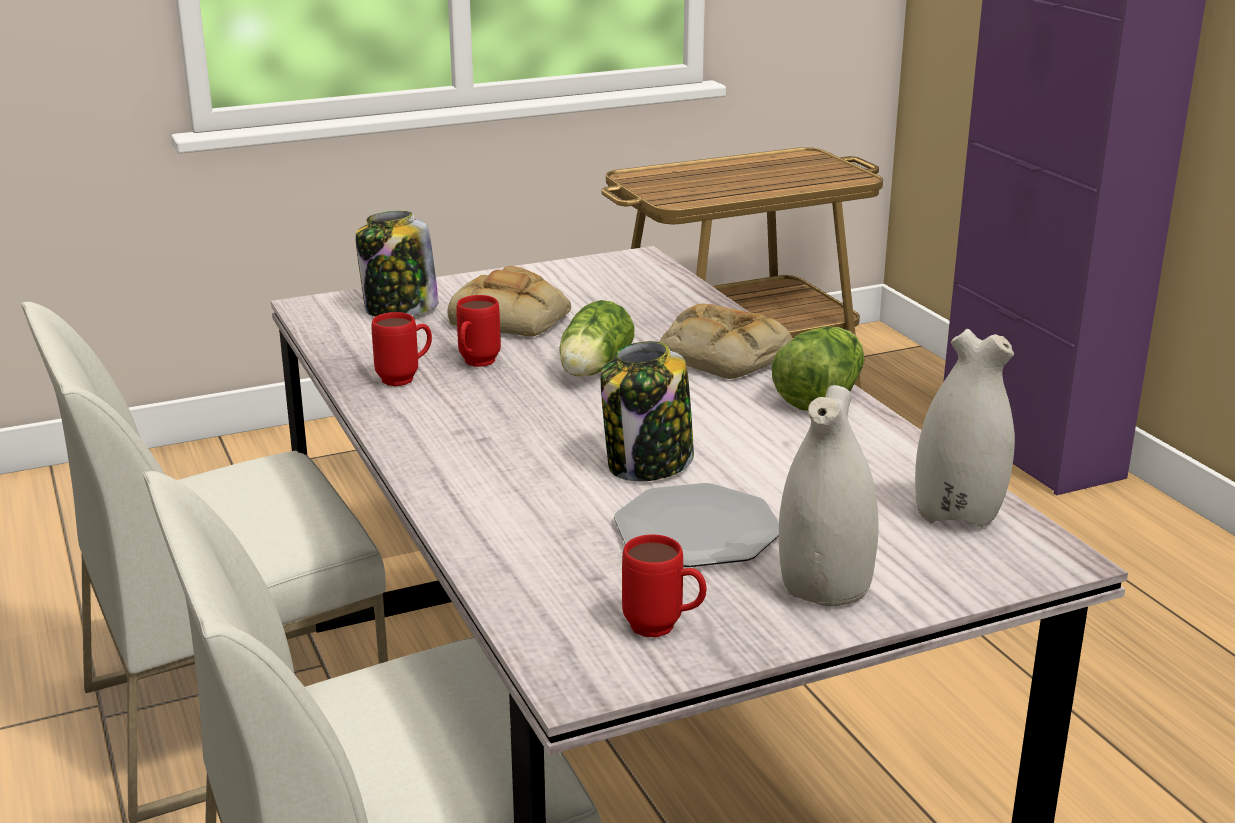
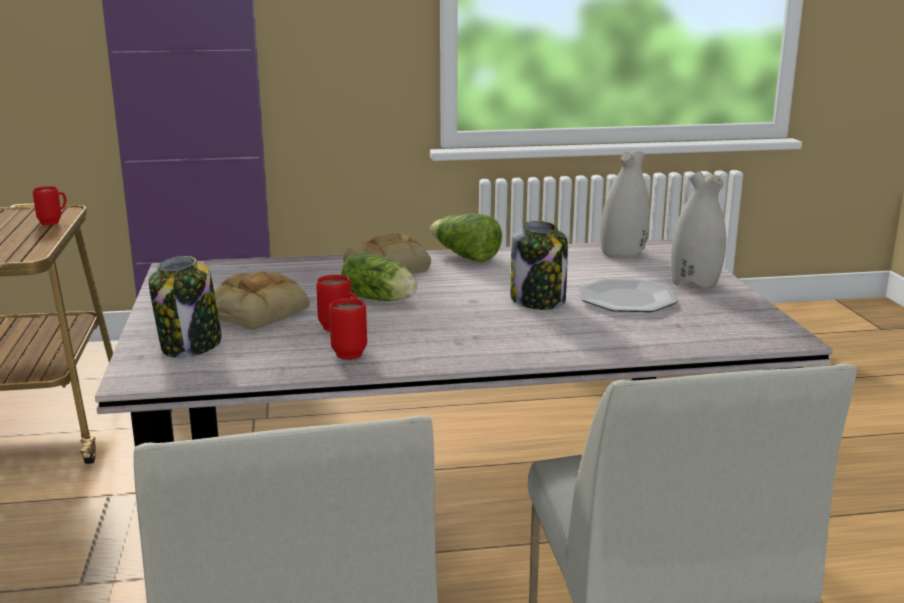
camera: 75 degrees left, 5 degrees down
(663, 629) = (735, 316): red mug -> red mug (54, 222)

